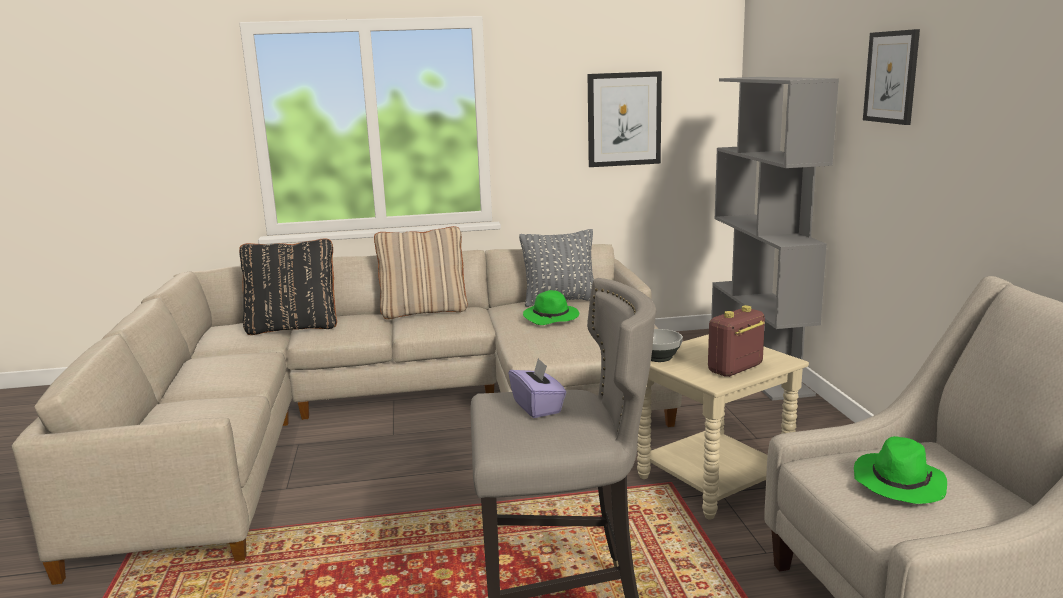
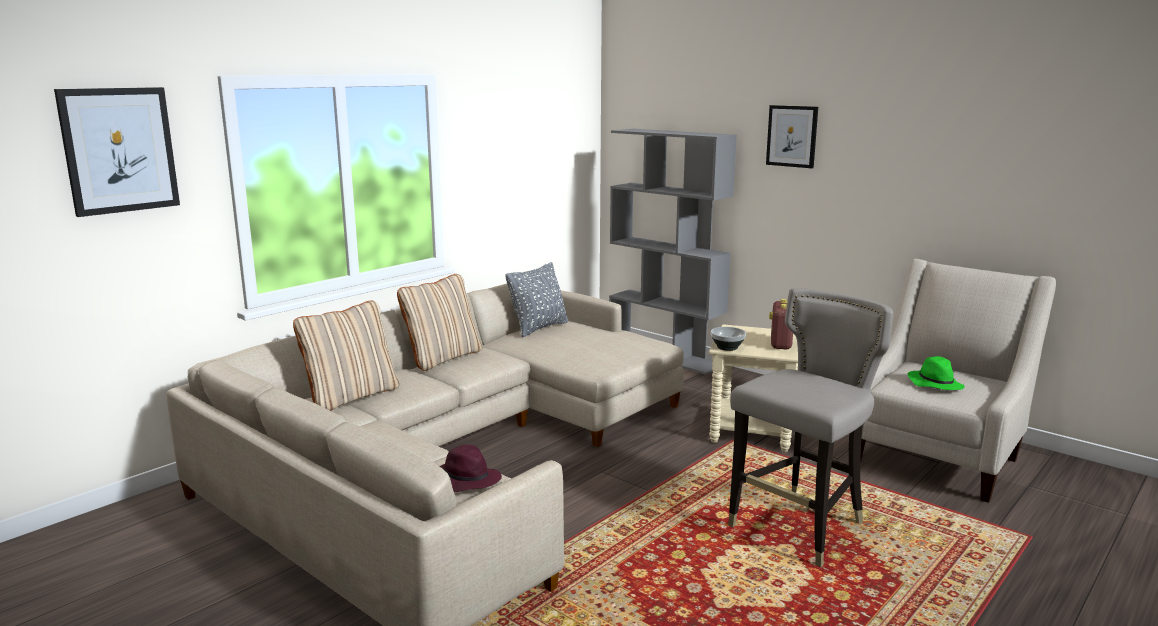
camera: 40 degrees left, 0 degrees up
(201, 418) = (465, 480): none -> purple hat
(293, 327) = (351, 396): black pillow -> beige pillow
(538, 407) = (797, 382): purple tissue box -> none
(552, 318) = (565, 341): green hat -> none
(624, 119) = (532, 165): picture -> picture (119, 150)

